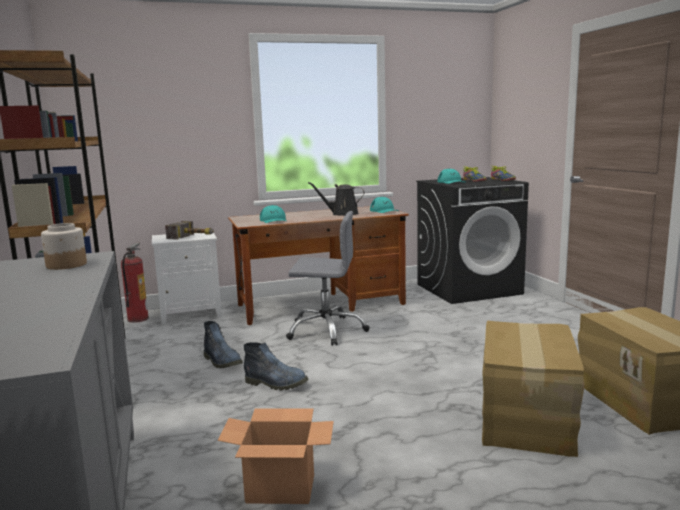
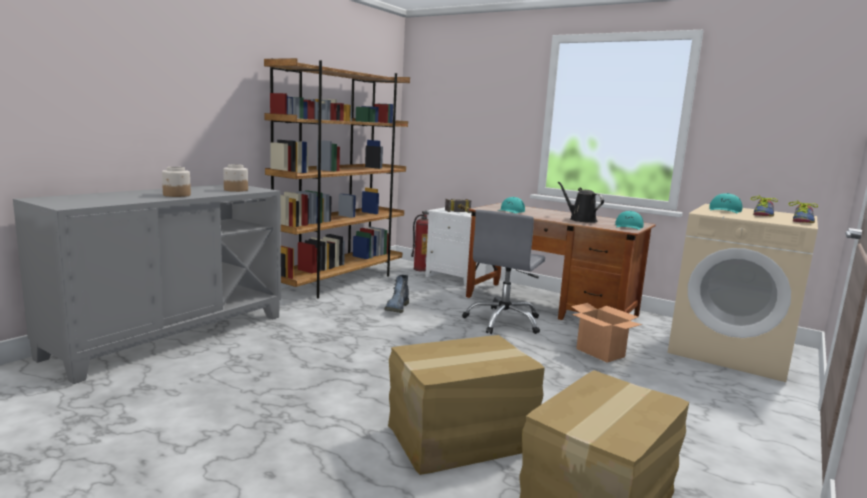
camera: 50 degrees right, 0 degrees up
(52, 292) = (177, 195): none -> jar
(277, 384) = (389, 332): boot -> none
(281, 489) = (258, 371): cardboard box -> cardboard box (601, 353)
(326, 330) = (504, 322): grey office chair -> grey office chair turned 60 degrees clockwise
(468, 289) = (730, 352): black washing machine -> beige washing machine

